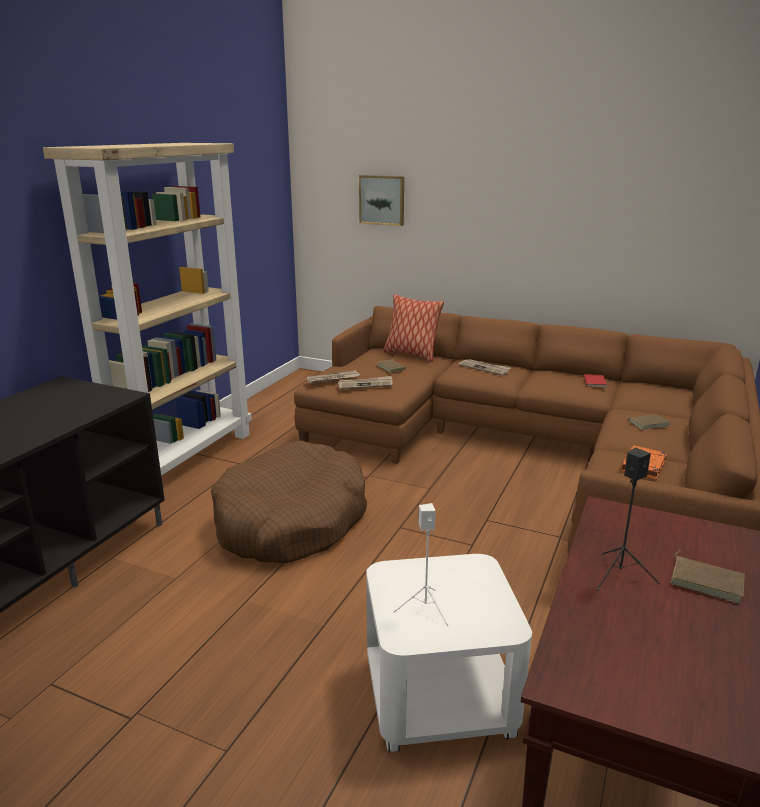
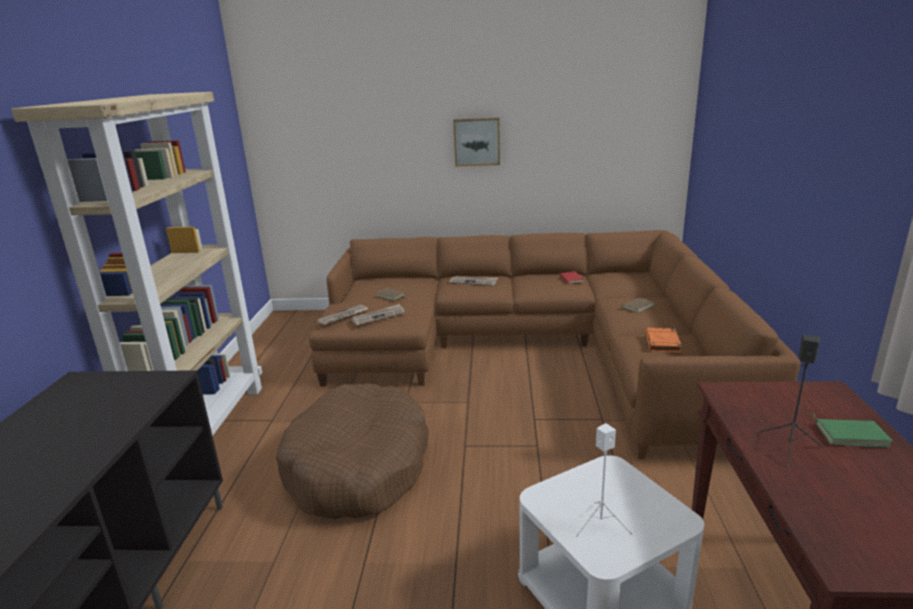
camera: 20 degrees left, 0 degrees up
(382, 200) = (342, 138): picture -> picture (477, 142)
(411, 355) = (399, 280): pillow -> none
(707, 581) = (850, 434): brown book -> green book

